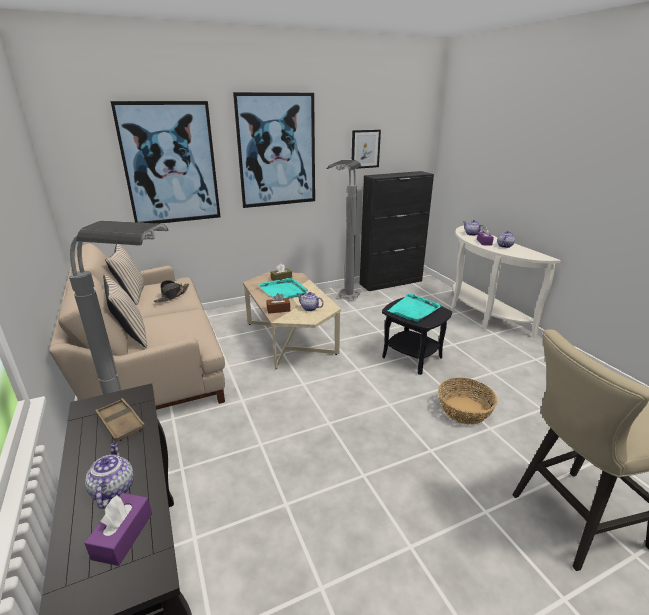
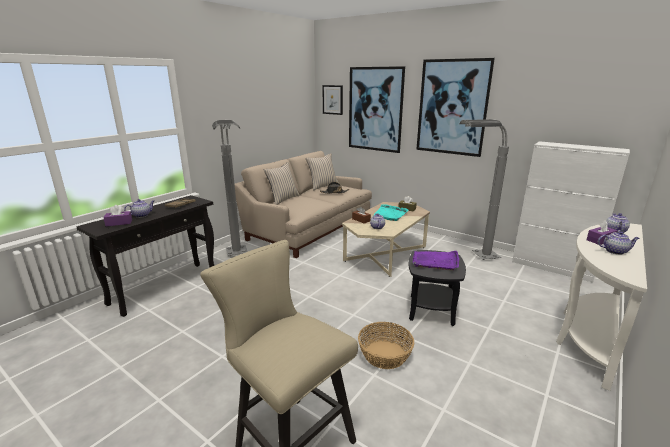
camera: 60 degrees right, 5 degrees down
(365, 149) = (548, 114): picture -> picture (332, 99)
(391, 282) = (552, 267): black cabinet -> white cabinet
(413, 310) = (435, 261): turquoise tray -> purple tray

